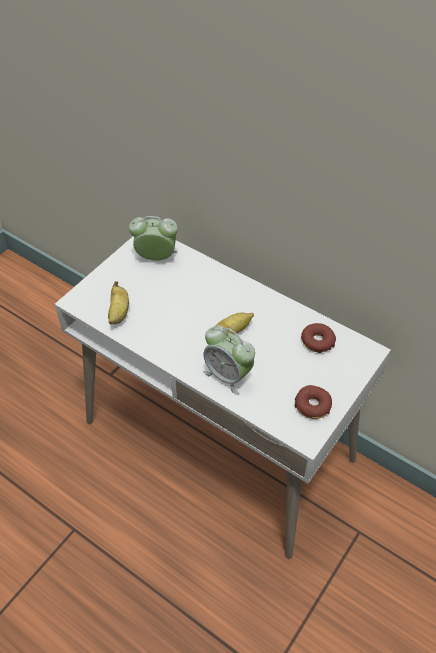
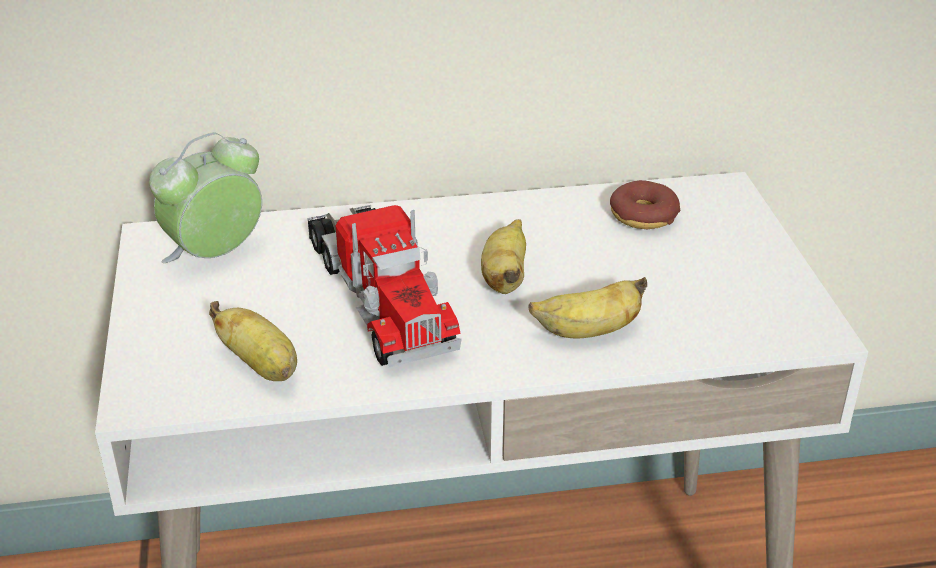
camera: 45 degrees left, 15 degrees down
(183, 310) = (378, 295): none -> toy truck
(228, 375) = (587, 332): alarm clock -> banana
(312, 405) = (761, 290): donut -> none

